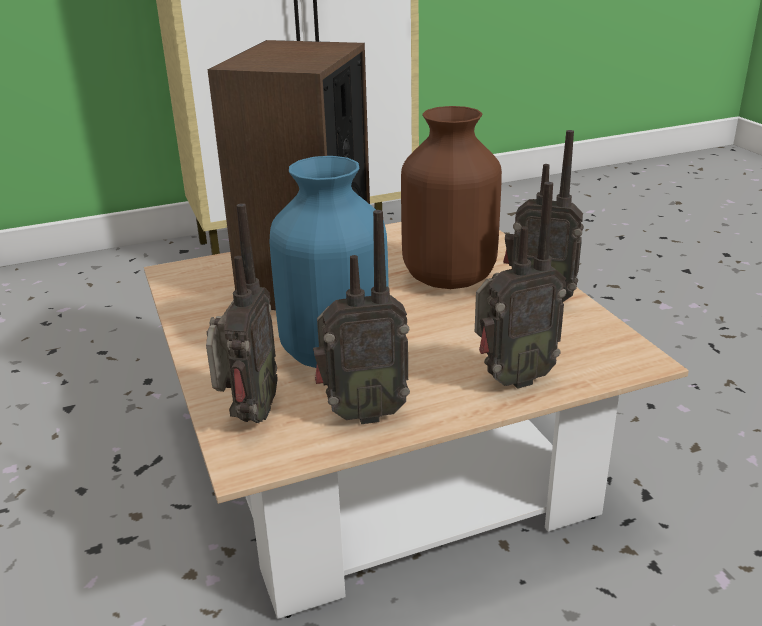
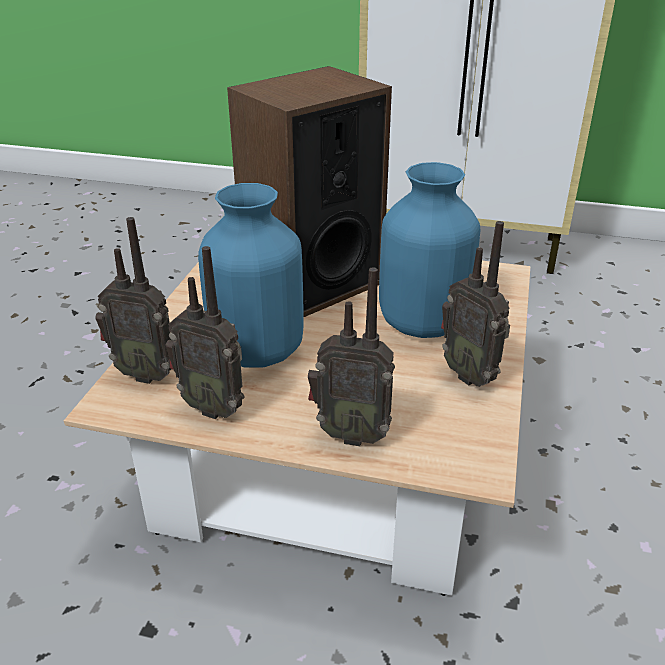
camera: 35 degrees right, 5 degrees up
(248, 416) = (146, 373): radio -> radio turned 60 degrees clockwise
(450, 277) = (424, 323): brown vase -> blue vase

